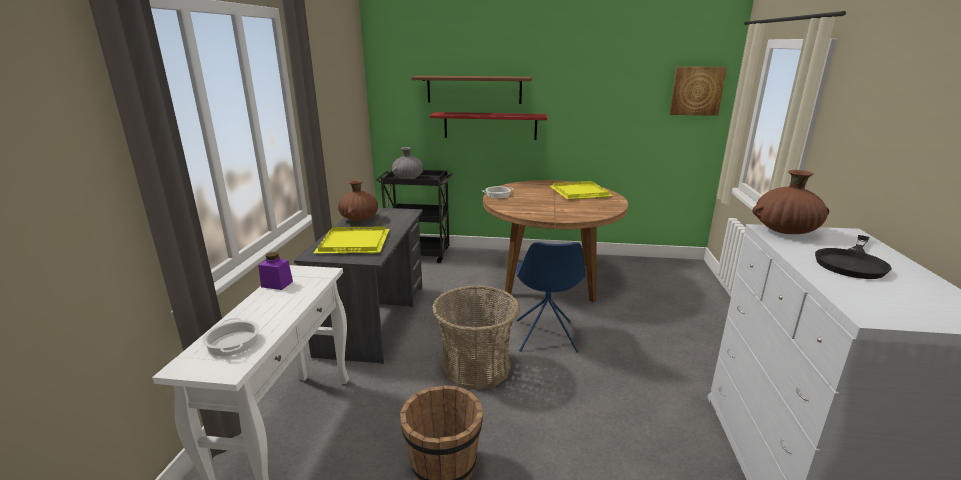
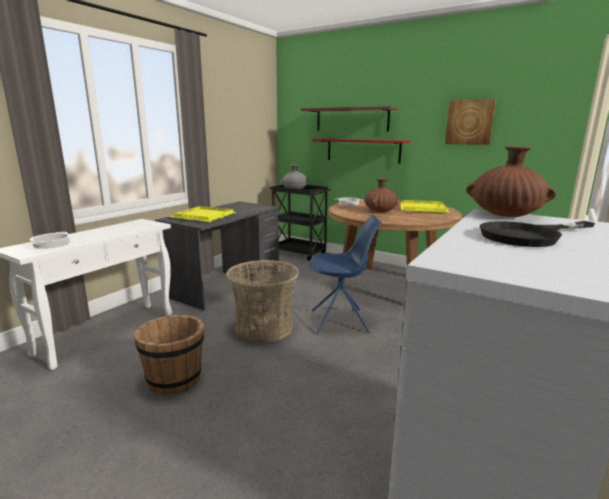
camera: 25 degrees right, 5 degrees down
(277, 284) = (120, 225): purple jar -> none
(359, 219) = (229, 206): brown vase -> brown vase (380, 211)
(545, 337) = (341, 321): blue chair -> blue chair turned 120 degrees counterclockwise
(696, 91) = (560, 117): picture -> picture (469, 122)

